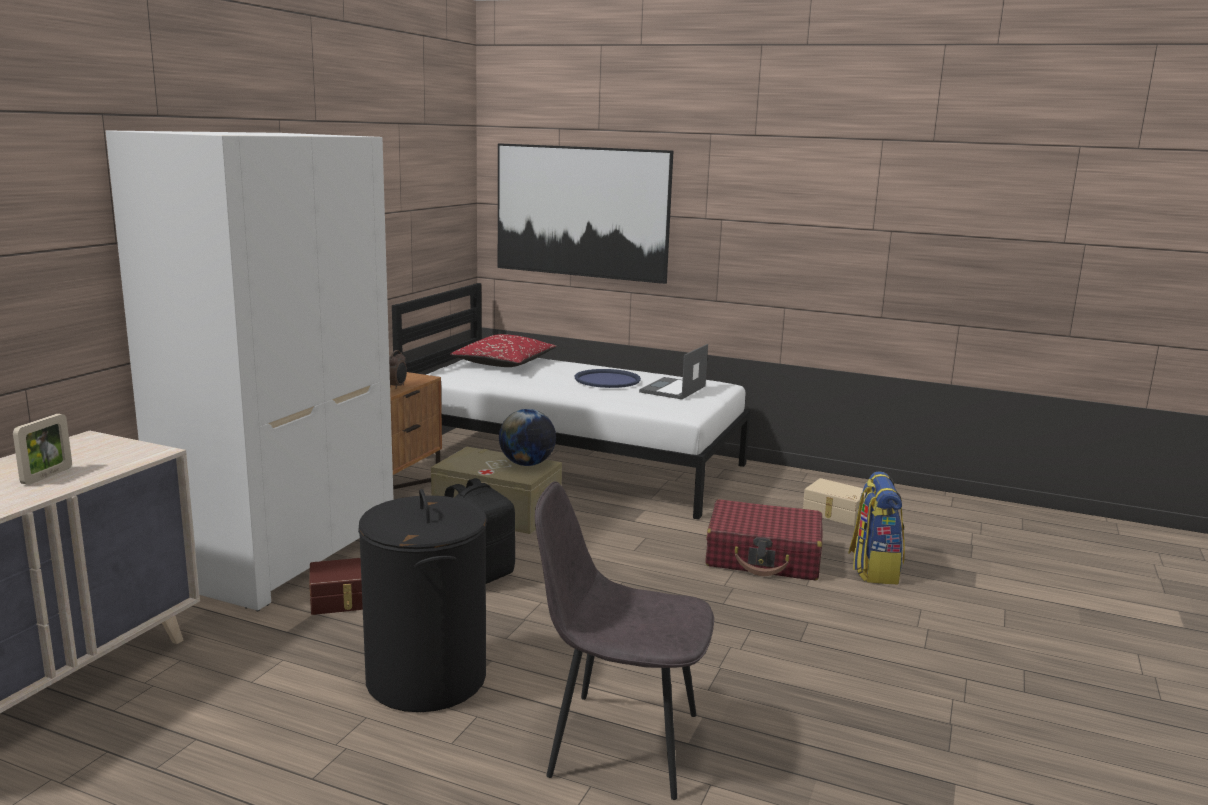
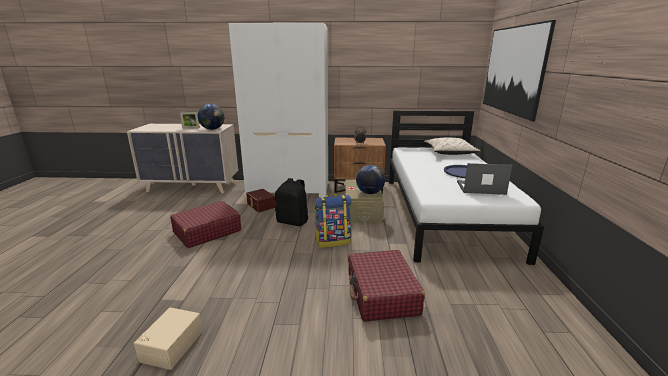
camera: 70 degrees right, 5 degrees up
(125, 454) = (212, 129): none -> globe
(427, 679) = (207, 232): black laundry basket -> red suitcase
(503, 364) = (449, 153): red pillow -> beige pillow
(619, 743) = (161, 281): grey chair -> none
(834, 513) = (495, 318): beige storage box -> beige storage box (171, 345)
(873, 569) = (407, 350): backpack -> backpack (333, 241)

